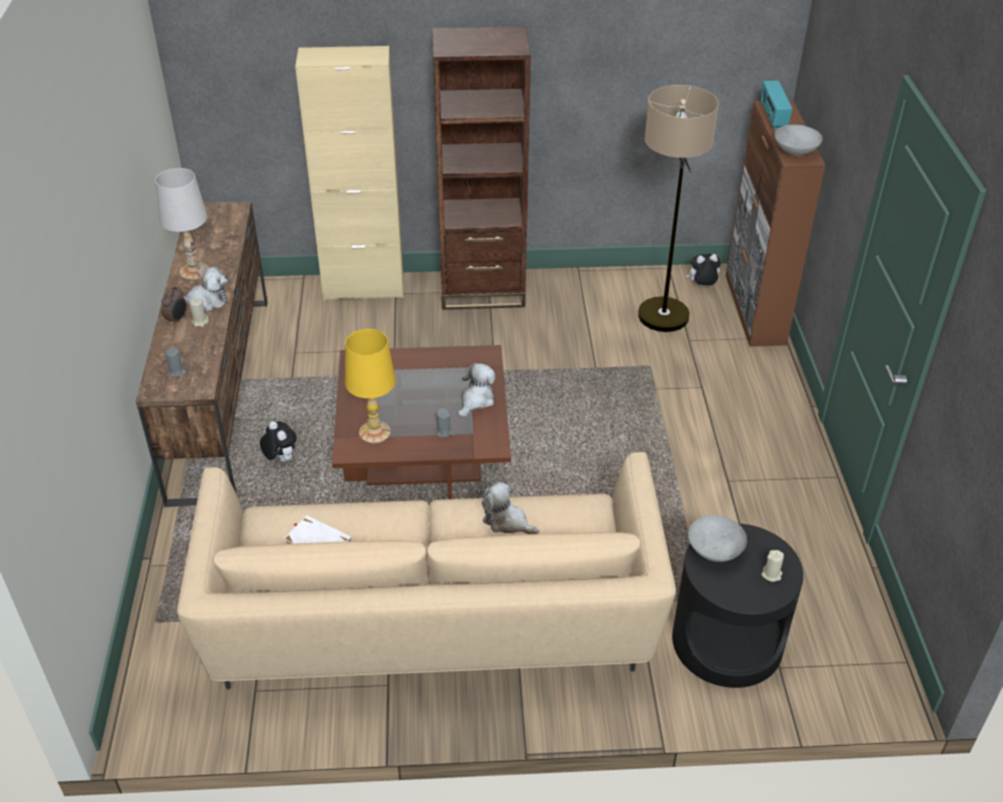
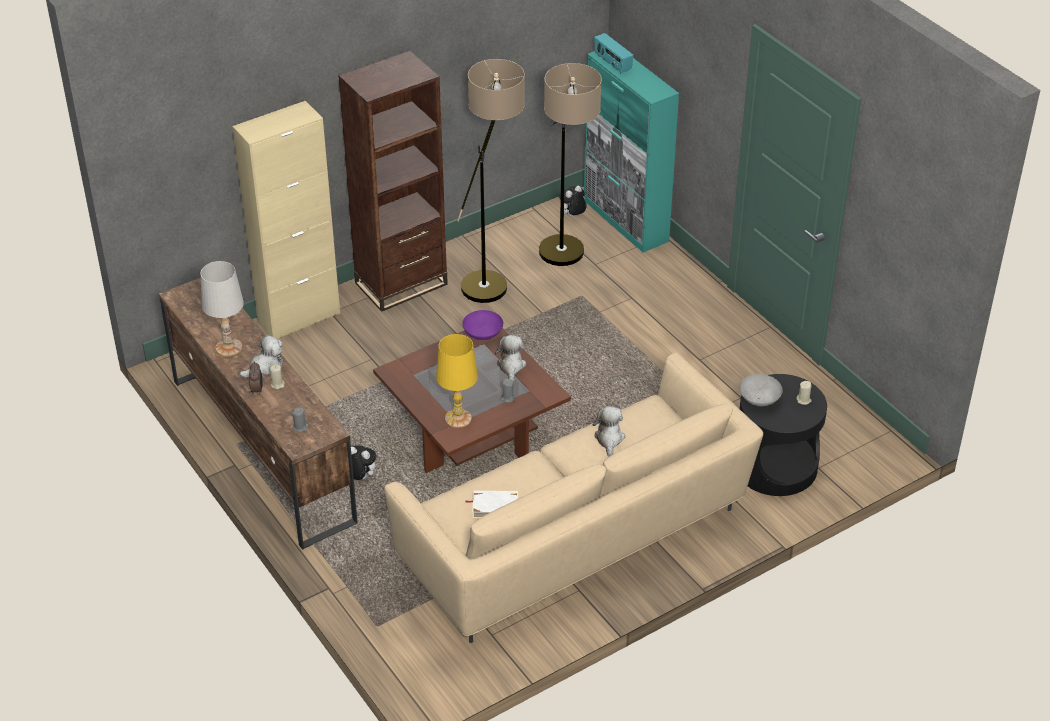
camera: 30 degrees left, 0 degrees up
(475, 358) = (483, 335): none -> purple bowl
(507, 522) = (609, 439): plush toy -> plush toy turned 90 degrees clockwise
(574, 315) = (492, 277): none -> floor lamp
(754, 309) = (625, 221): brown cabinet -> turquoise cabinet
(794, 151) = (650, 89): grey bowl -> none

